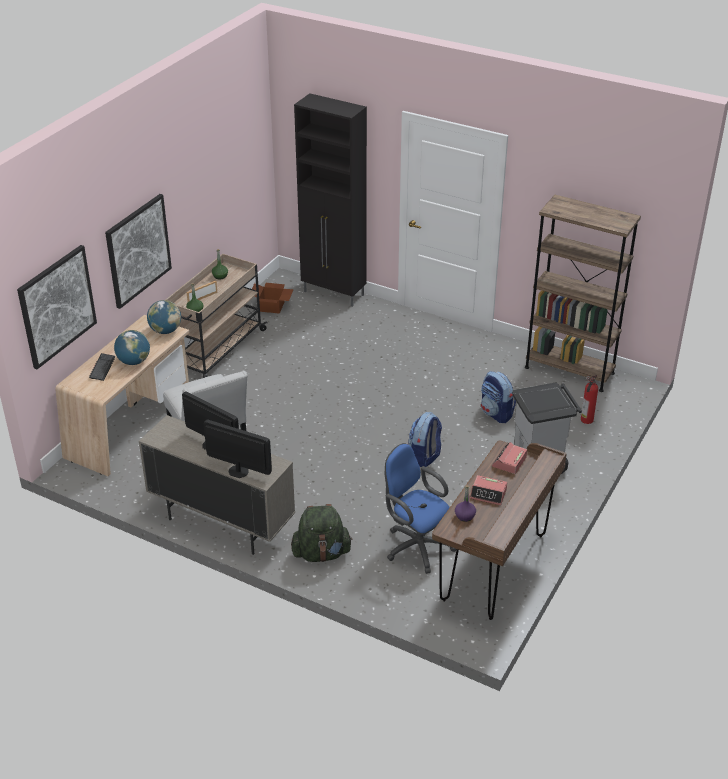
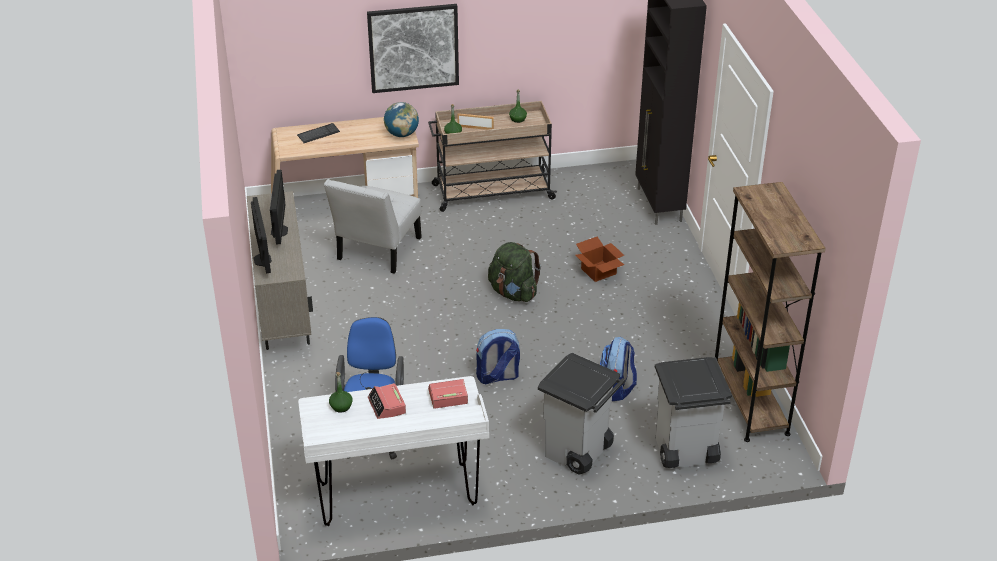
camera: 50 degrees right, 0 degrees up
(57, 306) = (288, 55): picture -> none
(134, 361) = (344, 142): globe -> none
(272, 307) = (591, 185): cardboard box -> cardboard box (598, 272)
(321, 553) = (307, 384): green backpack -> green backpack (513, 293)
(465, 516) = (341, 406): purple bottle -> green bottle
(494, 568) = (397, 495): brown desk -> white desk
(586, 420) = (684, 452): fire extinguisher -> grey trash can

